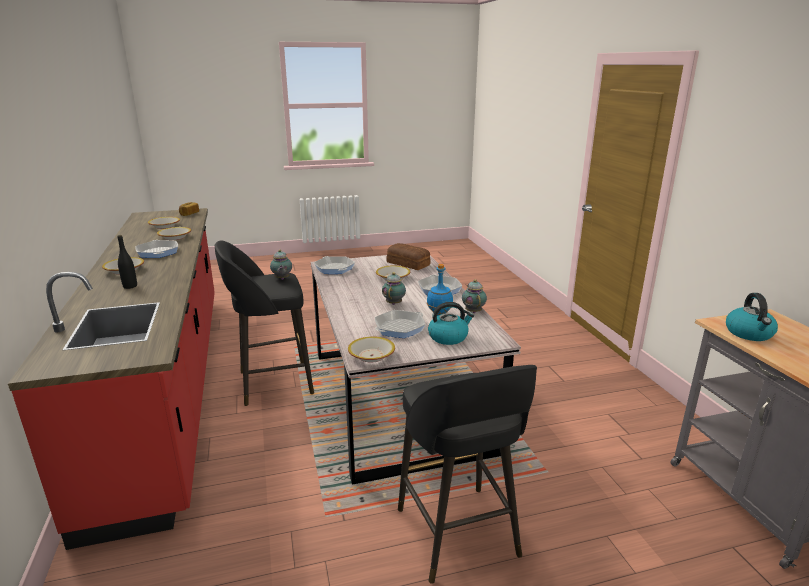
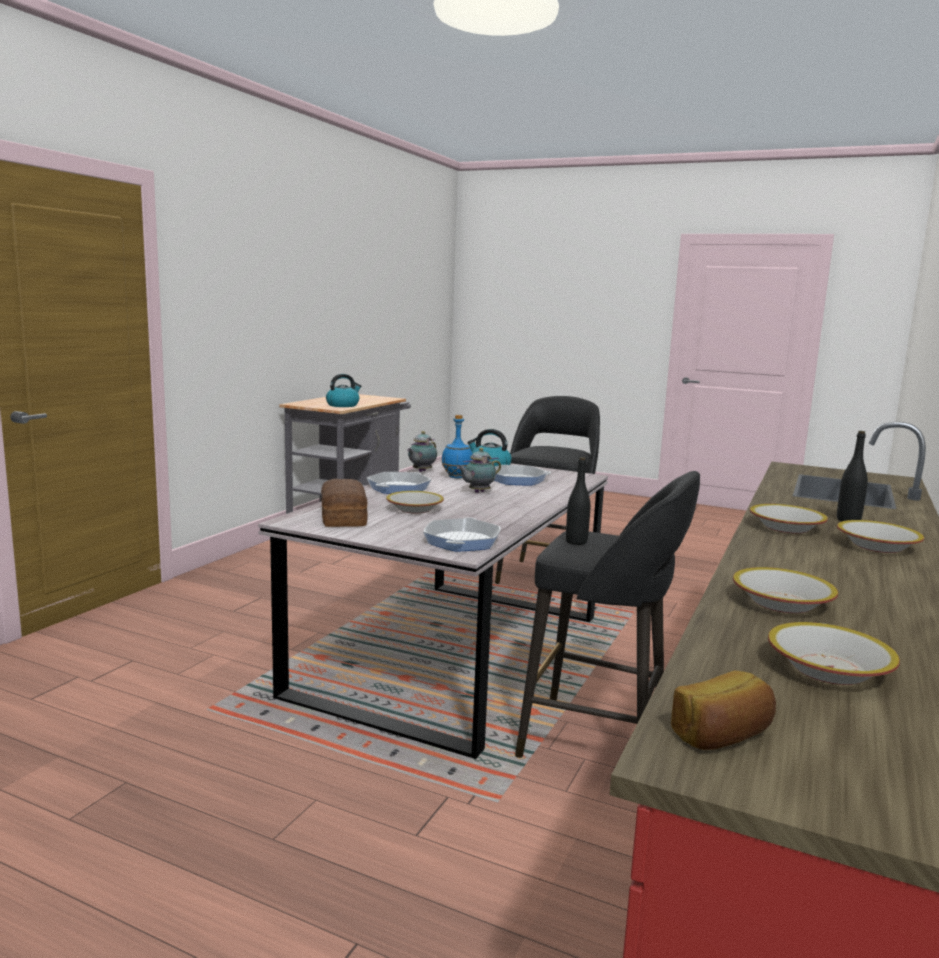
camera: 140 degrees left, 10 degrees down
(158, 252) = (820, 568): frying pan -> none
(282, 279) = (576, 542): teapot -> black bottle
(371, 356) = (576, 475): bowl -> bowl (786, 527)

